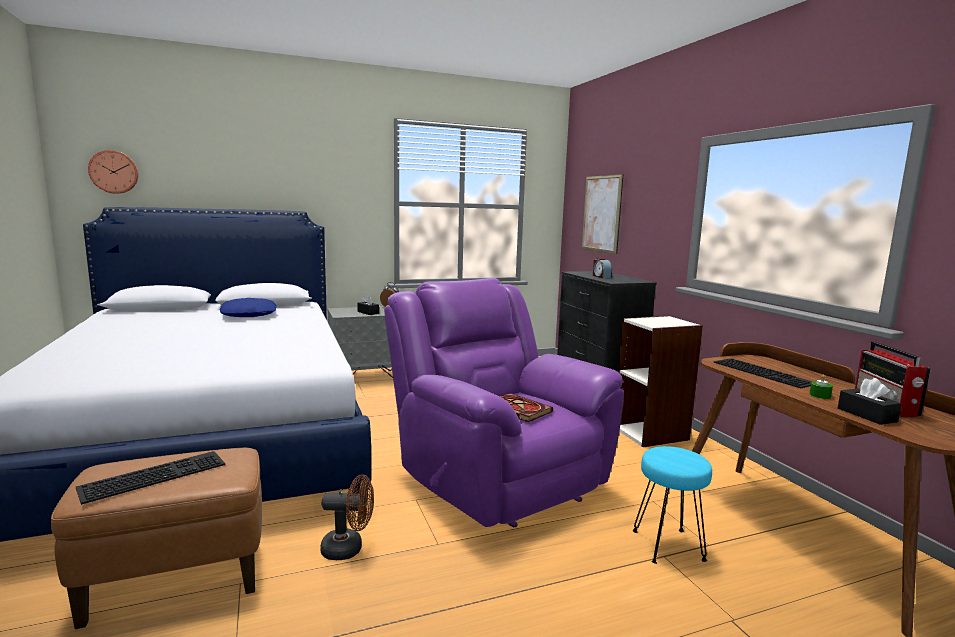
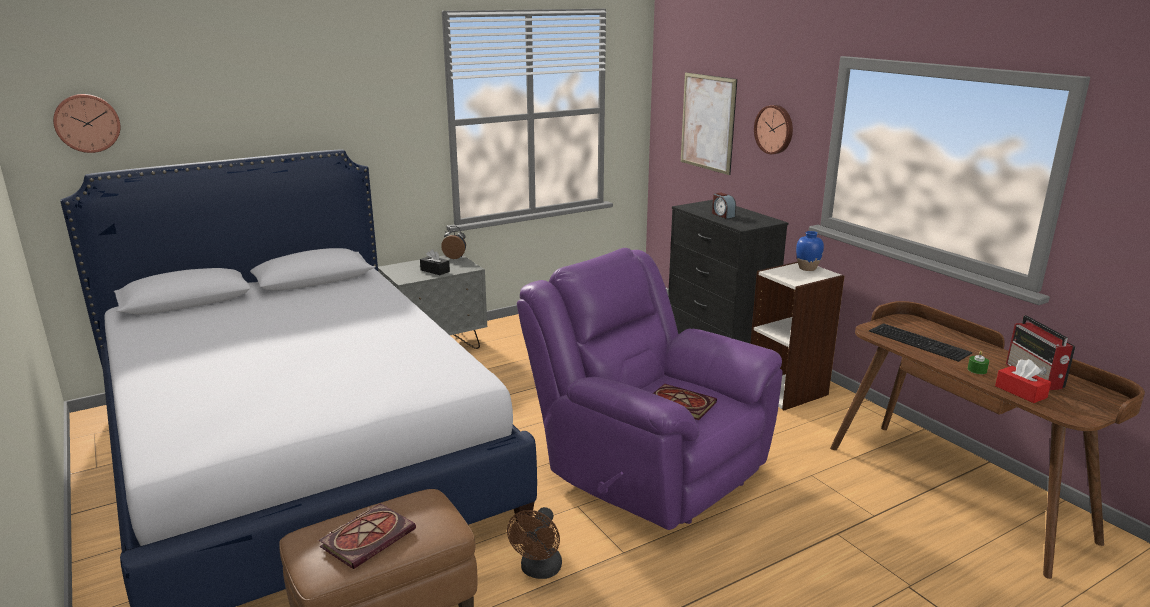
camera: 10 degrees left, 10 degrees up
(155, 474) = (369, 537): keyboard -> book
(249, 314) = (313, 302): blue pillow -> none
(349, 549) = (539, 571): brown fan -> brown fan turned 120 degrees clockwise
(650, 209) = (775, 129): none -> wall clock
(667, 545) = (837, 522): turquoise stool -> none
(670, 319) = (807, 268): none -> blue vase
(866, 415) = (1020, 392): black tissue box -> red tissue box

